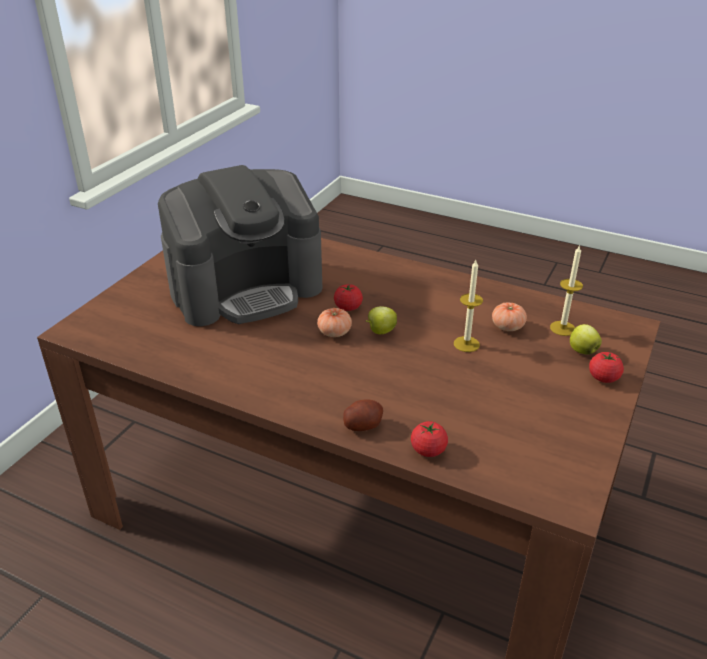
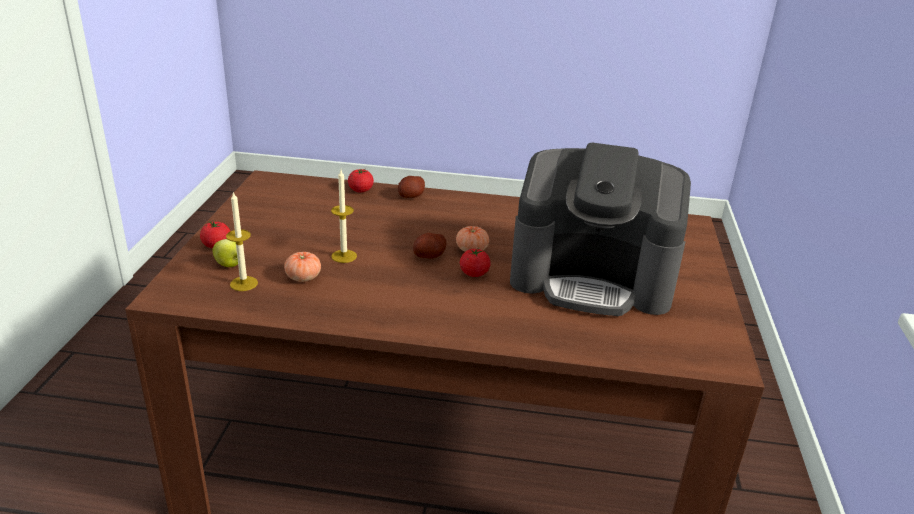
camera: 160 degrees right, 5 degrees down
(246, 288) = (593, 278): coffee machine -> coffee machine turned 120 degrees counterclockwise
(380, 331) = (429, 256): apple -> potato

